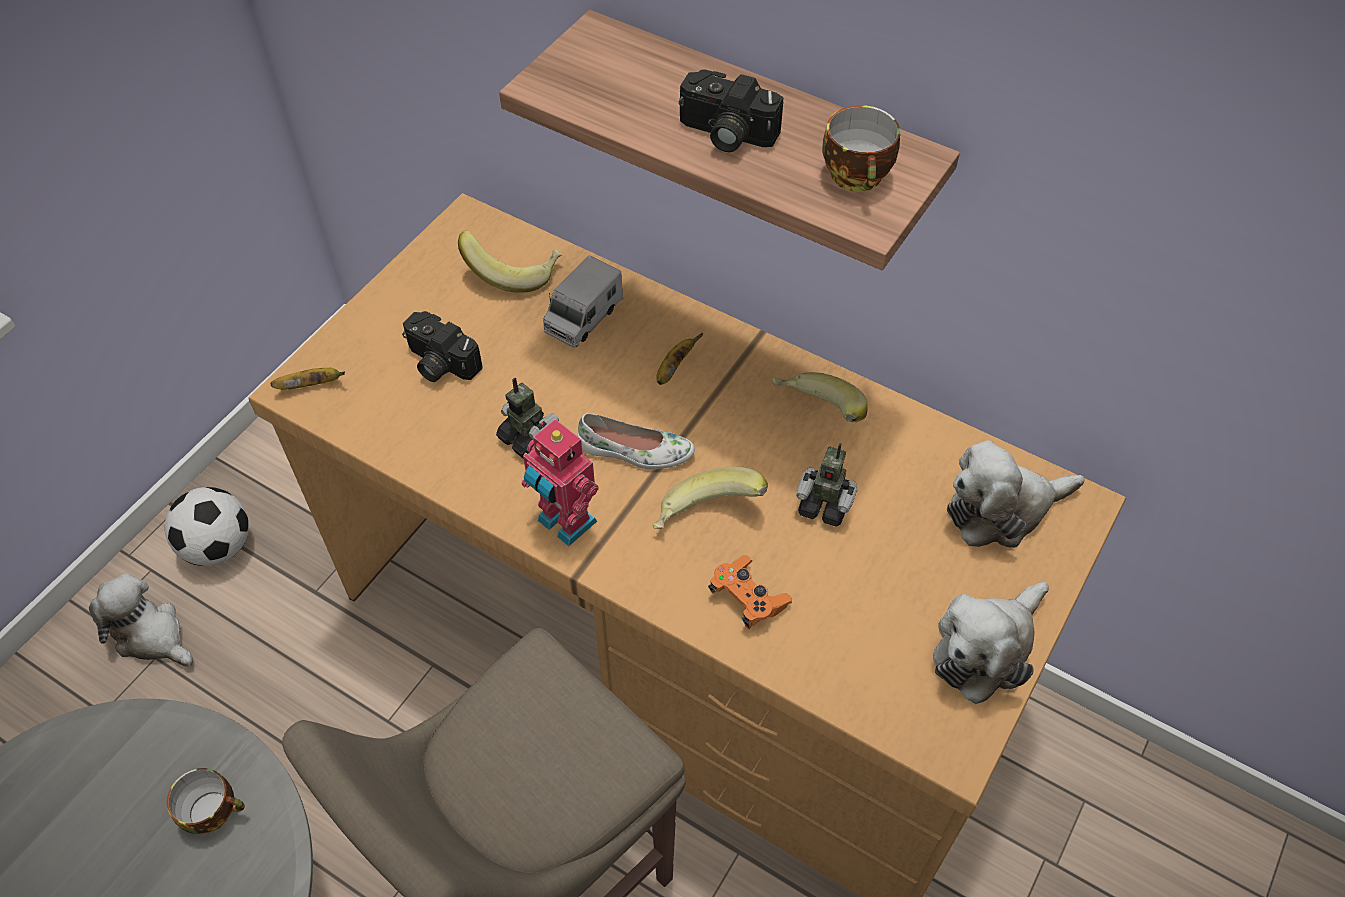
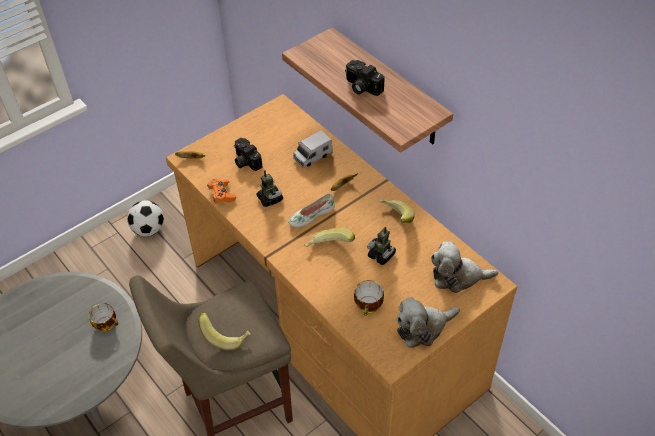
camera: 20 degrees right, 5 degrees down
(151, 635) = (109, 259): plush toy -> none
(514, 272) = (291, 131): banana -> banana (226, 336)
(564, 523) = (270, 235): toy robot -> none
(635, 451) = (311, 215): white shoe -> white shoe turned 120 degrees clockwise
(747, 598) = (332, 283): orange game controller -> orange game controller (222, 194)
(859, 177) = (406, 114): cup -> cup (369, 306)

